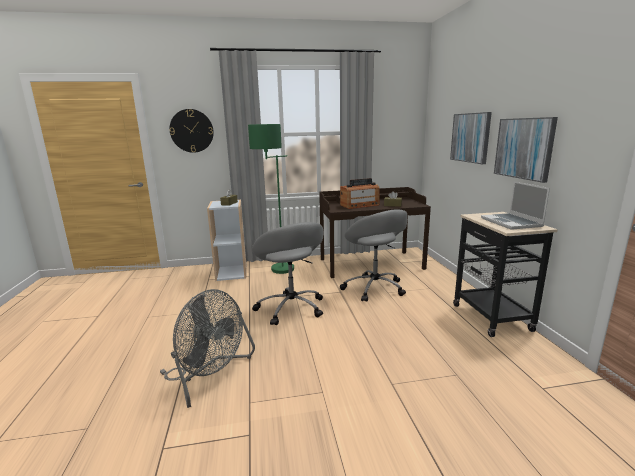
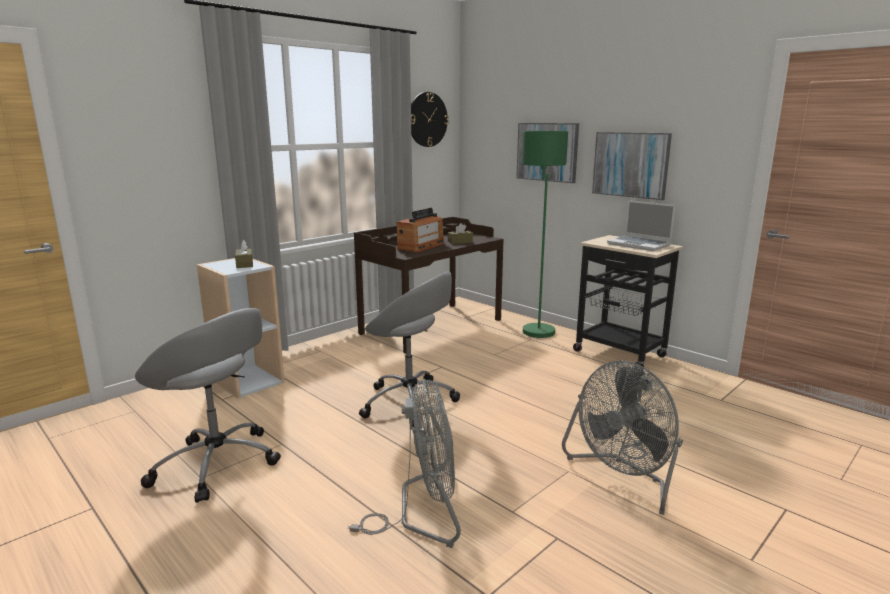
camera: 35 degrees left, 0 degrees up
(191, 131) = (146, 142): wall clock -> wall clock (427, 119)
(276, 271) = (317, 362): green floor lamp -> green floor lamp (536, 335)
(358, 412) = (623, 474): none -> grey fan
(374, 289) = (476, 354): grey office chair -> grey office chair (218, 464)

